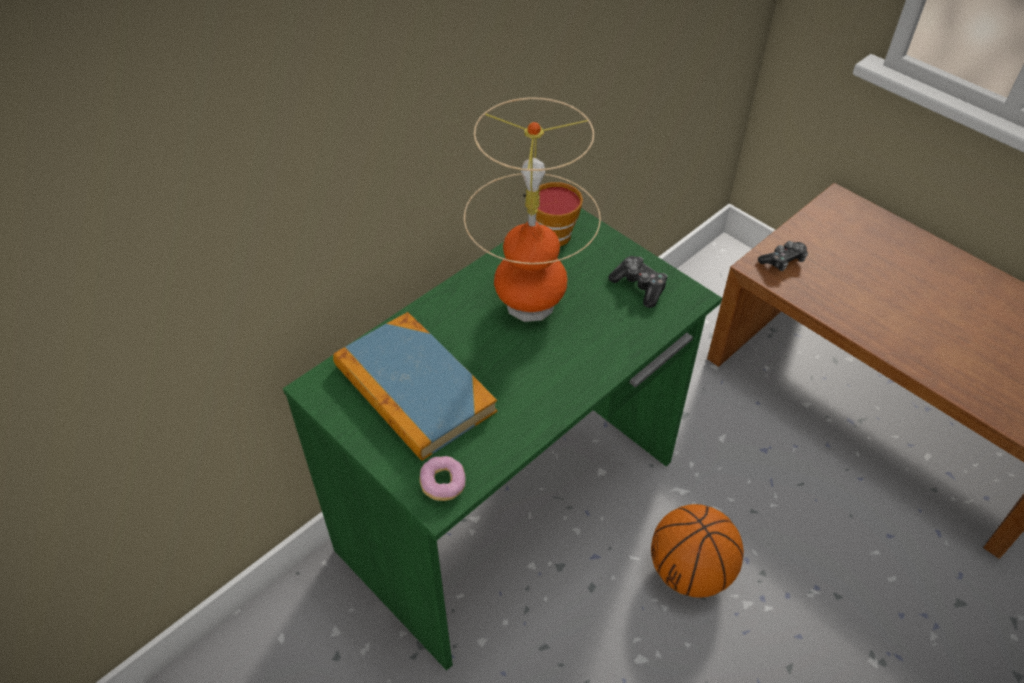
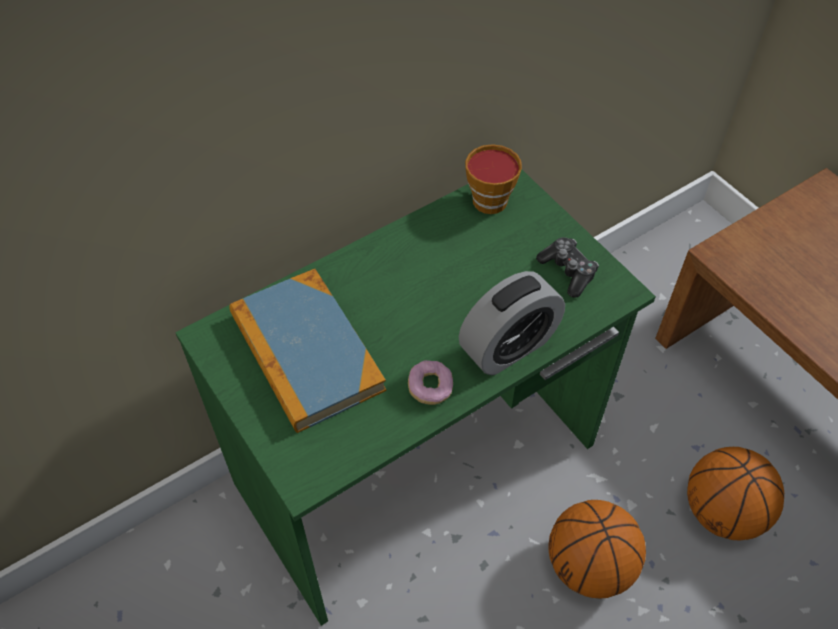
camera: 10 degrees right, 5 degrees up
(443, 484) = (313, 462): donut -> donut (430, 388)
(529, 303) = (446, 274): table lamp -> none
(601, 358) = (508, 347): none -> alarm clock
(783, 261) = (748, 251): game controller -> none
(800, 503) = (722, 512): none -> basketball

